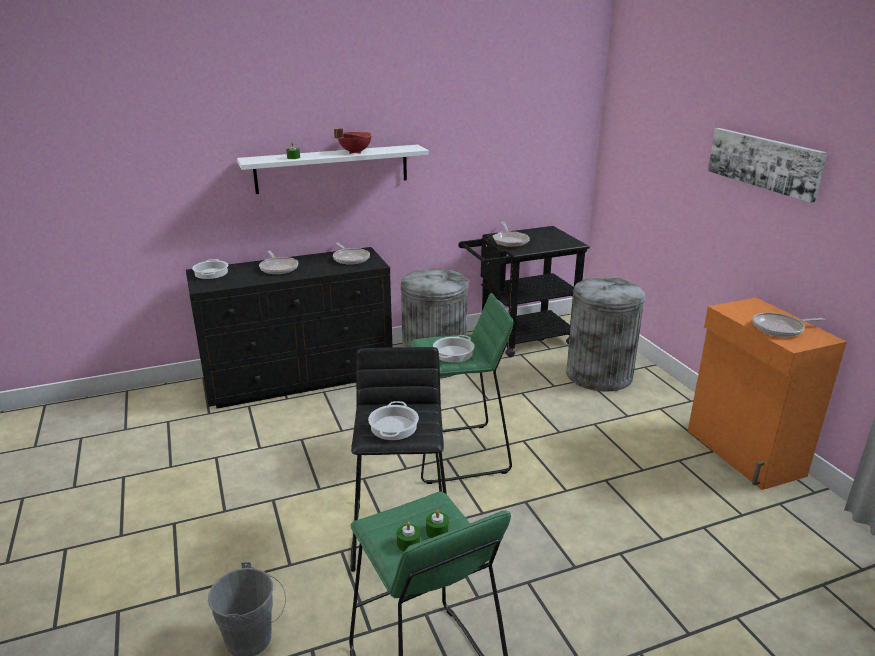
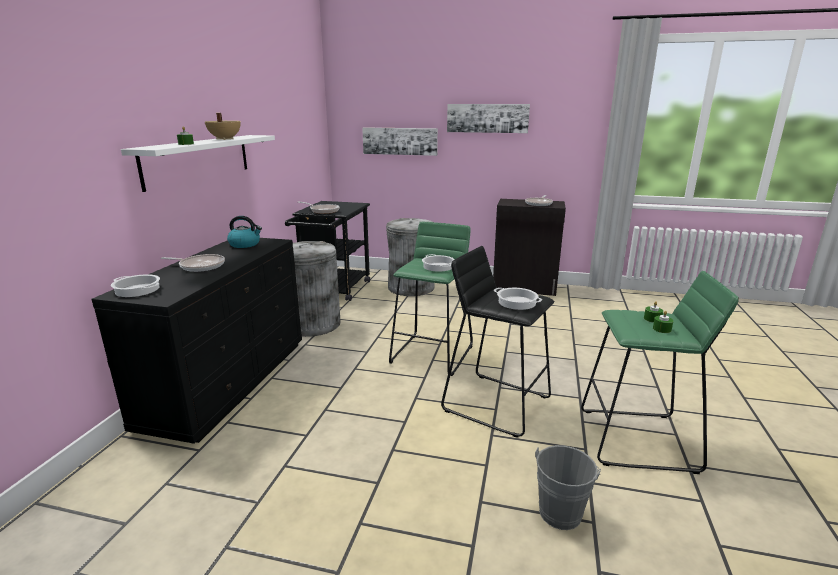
camera: 55 degrees left, 5 degrees down
(350, 258) = (245, 244): frying pan -> kettle
(354, 152) = (224, 139): red cooking pot -> beige cooking pot
(660, 169) = (400, 141): none -> picture
(743, 453) = (525, 287): orange cabinet -> black cabinet

